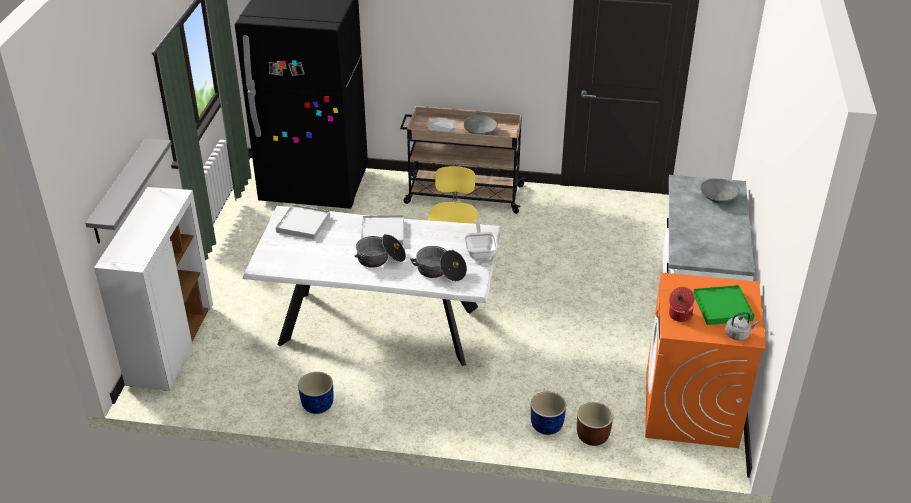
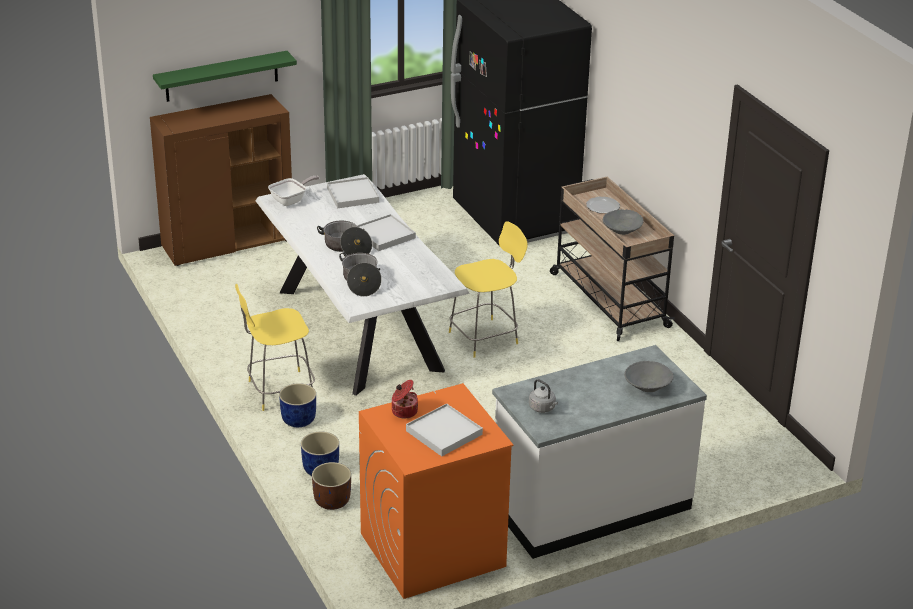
camera: 55 degrees right, 5 degrees down
(120, 192) = (221, 76): grey shelf -> green shelf
(170, 345) = (228, 244): white cabinet -> brown cabinet
(317, 405) = (228, 340): blue planter -> blue planter (298, 419)
(420, 405) = (278, 391): none -> yellow stool
(480, 251) = (414, 291): frying pan -> frying pan (291, 200)
(722, 307) = (443, 432): green tray -> white tray
(738, 334) = (409, 453): grey kettle -> grey kettle (543, 408)

